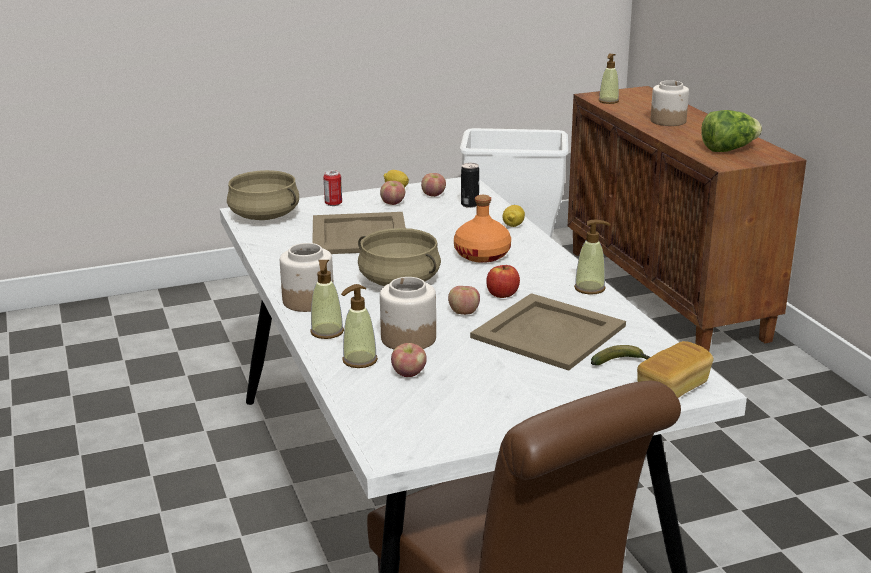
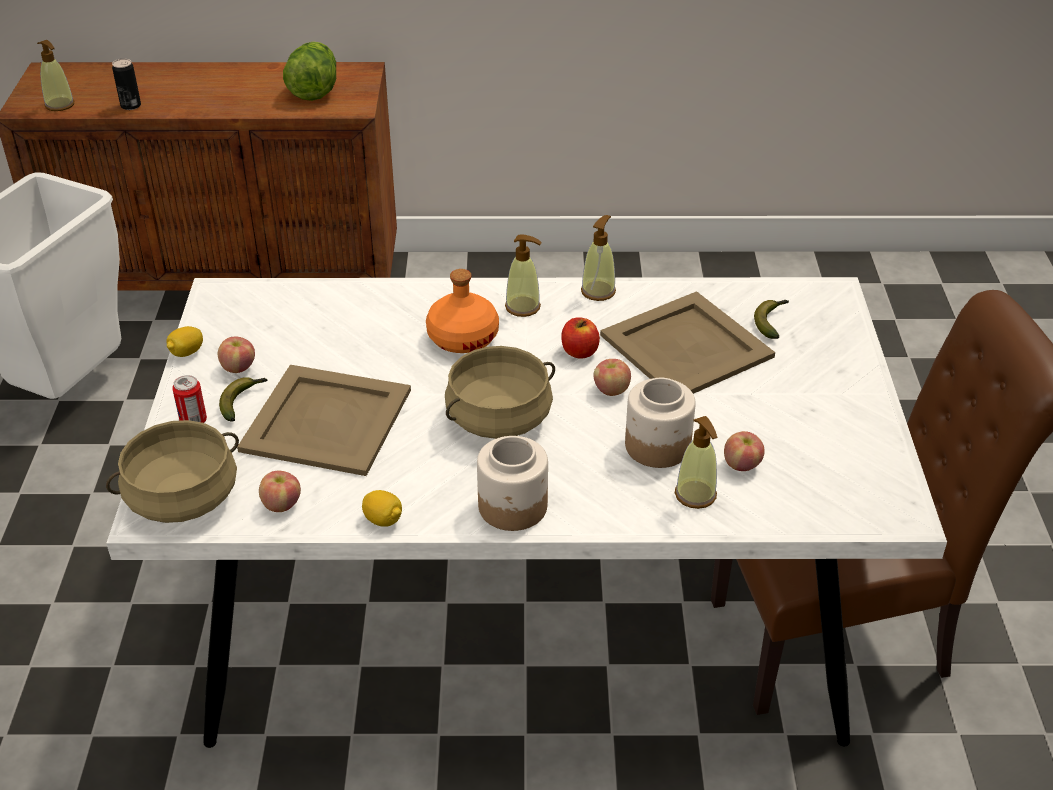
camera: 70 degrees left, 15 degrees up
(327, 332) = (610, 507): soap dispenser -> soap dispenser (523, 307)
(361, 211) = (243, 401): none -> banana
(433, 195) = (238, 327): apple -> apple (281, 504)
(470, 204) = (298, 307): can -> can (131, 106)
(513, 225) = (391, 293): lemon -> lemon (383, 520)
(668, 121) = (181, 92): jar -> none
(672, 388) = (830, 309): bread -> none

